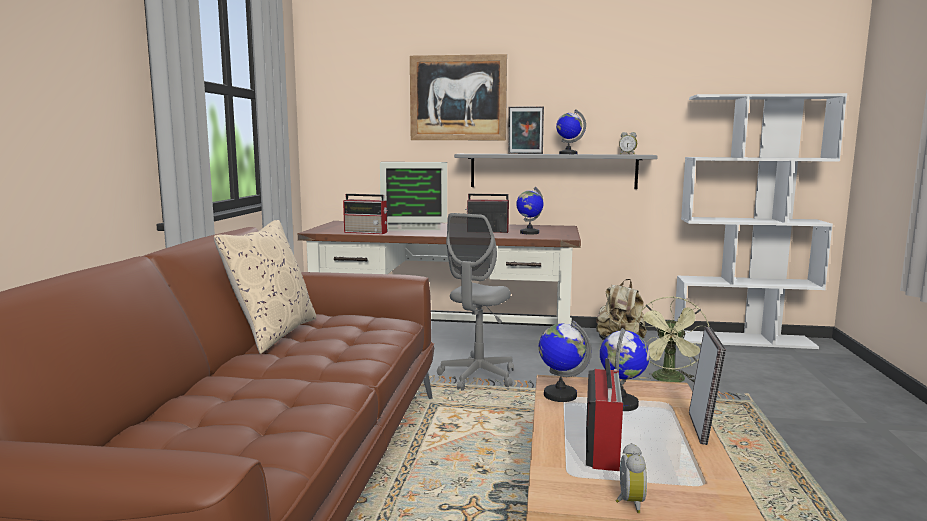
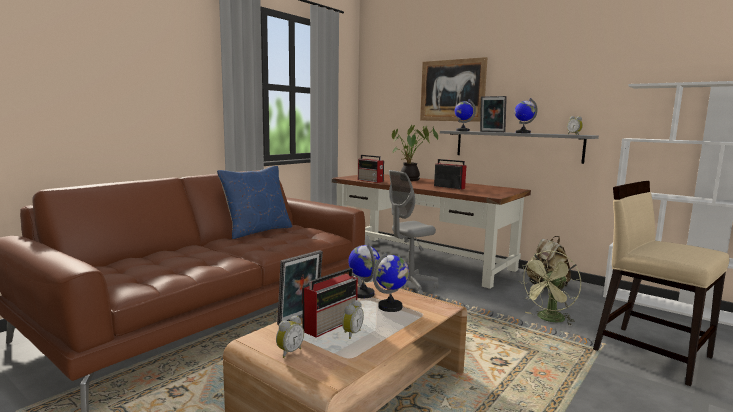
camera: 30 degrees right, 0 degrees up
(273, 333) = (257, 231): beige pillow -> blue pillow
(414, 226) = (410, 180): monitor -> potted plant
(529, 233) = (476, 191): globe -> globe (462, 131)
(647, 452) = (351, 334): none -> alarm clock
(702, 428) = (414, 332): picture frame -> picture frame (300, 318)
(790, 392) = (650, 352): none -> beige chair

